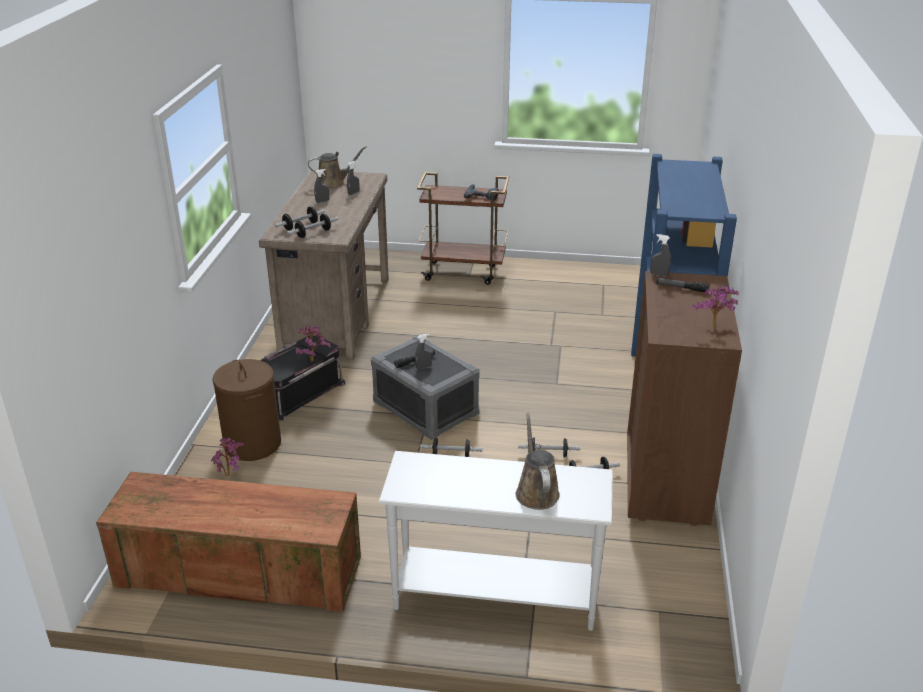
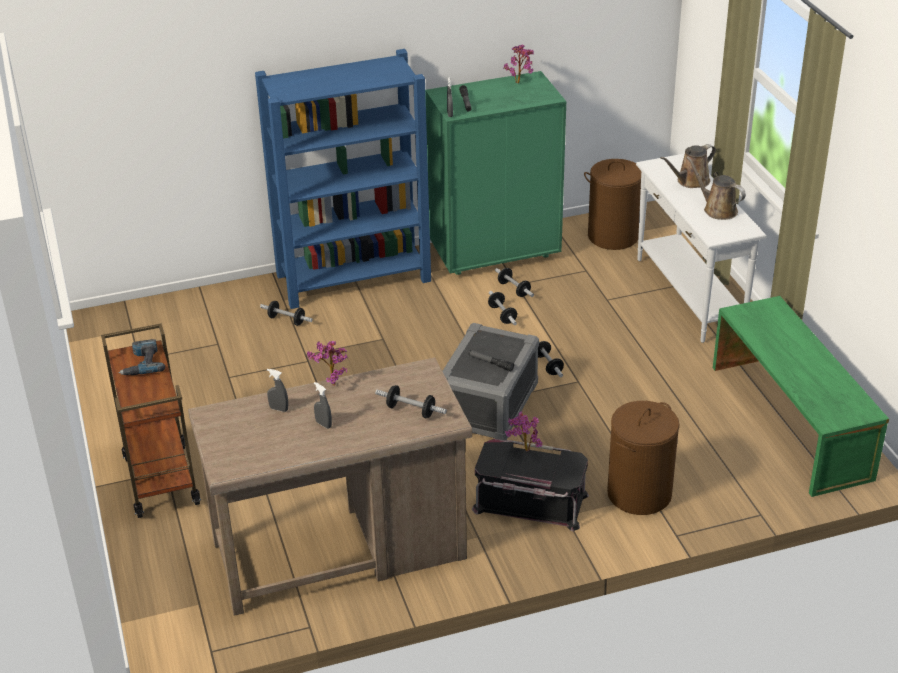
camera: 115 degrees left, 5 degrees up
(230, 475) = (693, 485): potted plant -> potted plant (330, 383)
(237, 573) = (792, 422): brown bench -> green bench
(313, 233) = (424, 392): dumbbell -> dumbbell (286, 320)
(333, 183) = (253, 440): brown watering can -> brown watering can (717, 209)
(423, 367) = (496, 355): grey spray bottle -> none
(657, 588) = (613, 236): none -> brown laundry basket
(666, 485) = (495, 253): brown cabinet -> green cabinet

